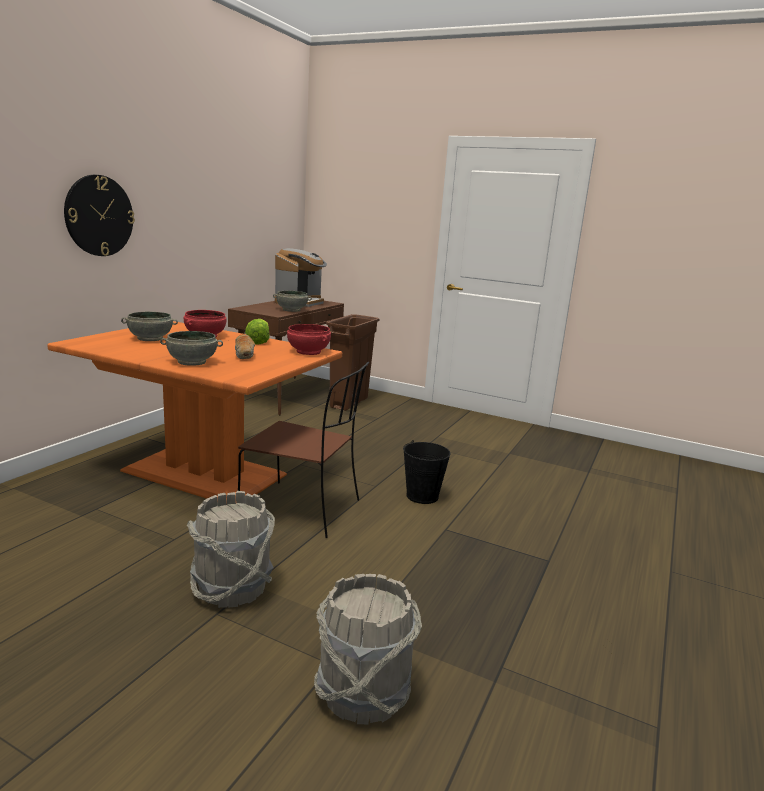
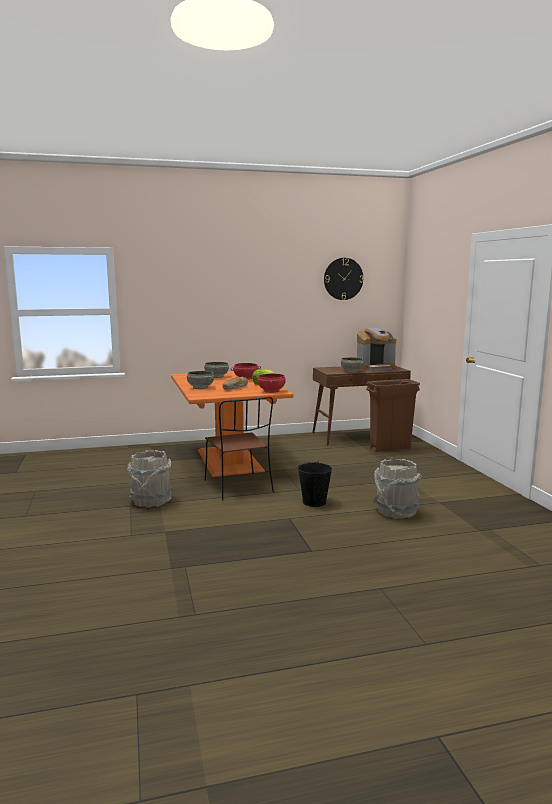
camera: 50 degrees right, 5 degrees down
(99, 216) = (216, 308): wall clock -> wall clock (343, 279)
(363, 693) = (122, 546): grey bucket -> grey bucket (396, 512)

